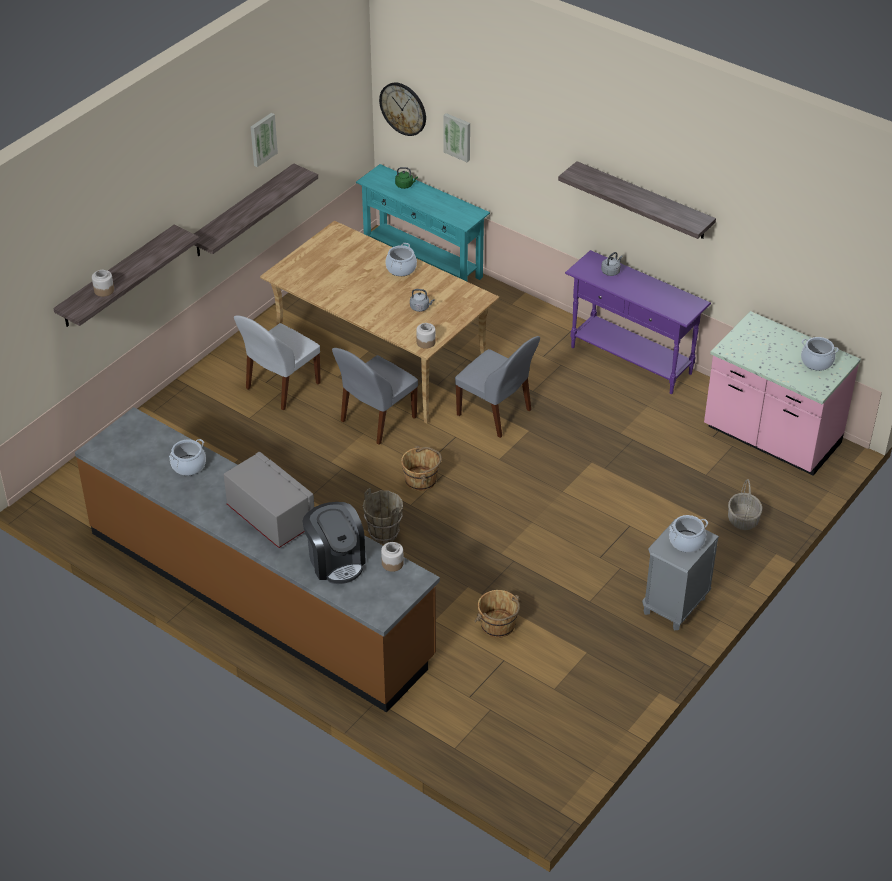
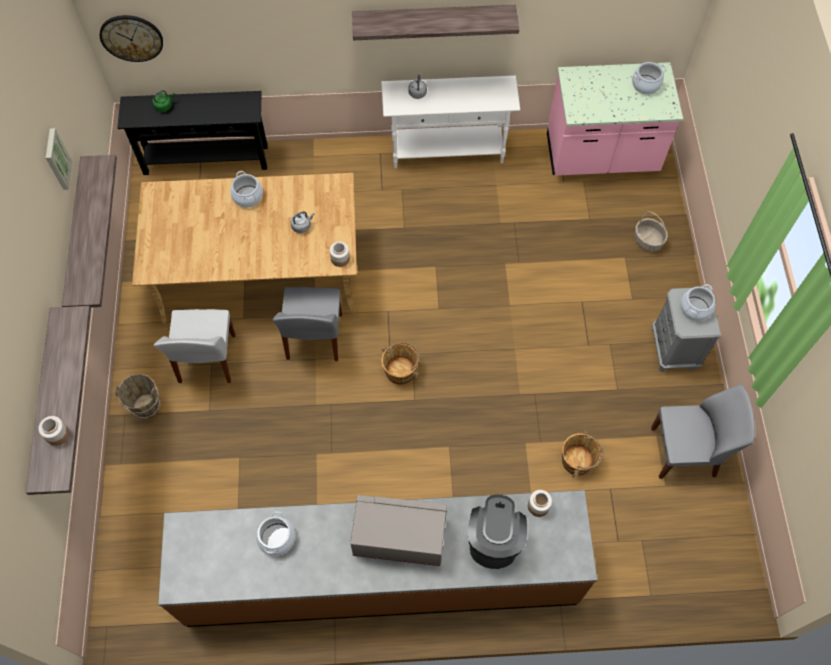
camera: 40 degrees left, 20 degrees up
(336, 561) = (493, 539): coffee machine -> coffee machine turned 105 degrees counterclockwise
(384, 533) = (420, 442): brown bucket -> brown bucket (146, 406)
(423, 261) = (206, 159): turquoise console table -> black console table
(458, 136) = (206, 39): picture -> none
(495, 413) = (397, 268): grey chair -> grey chair (685, 452)
(631, 360) = (448, 151): purple console table -> white console table

